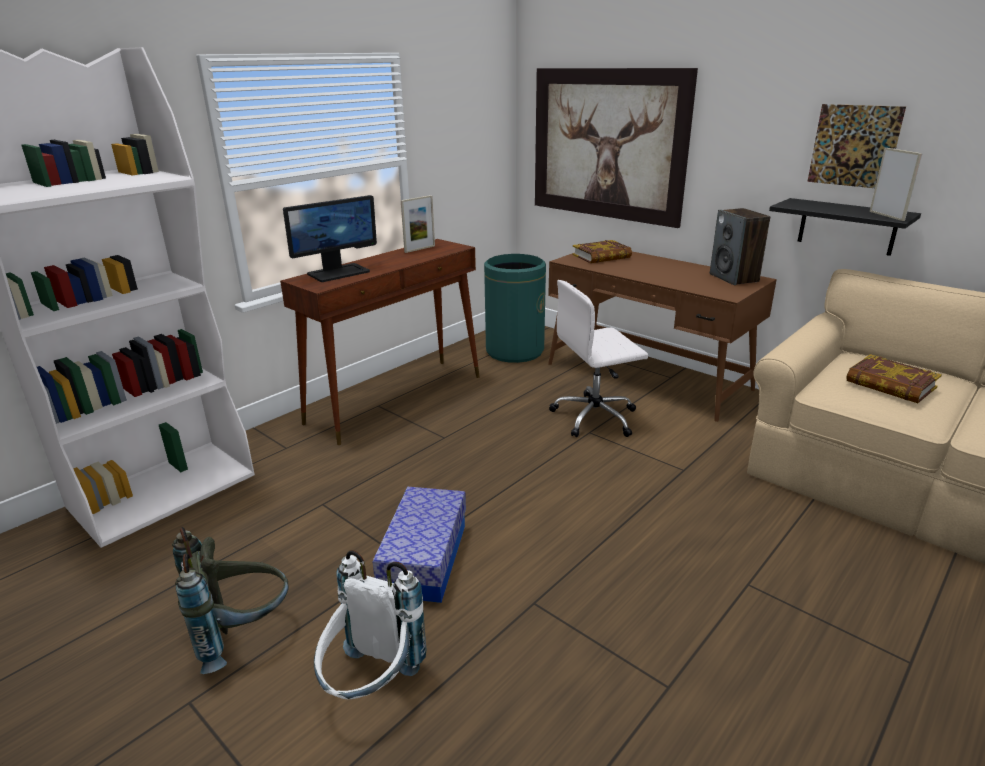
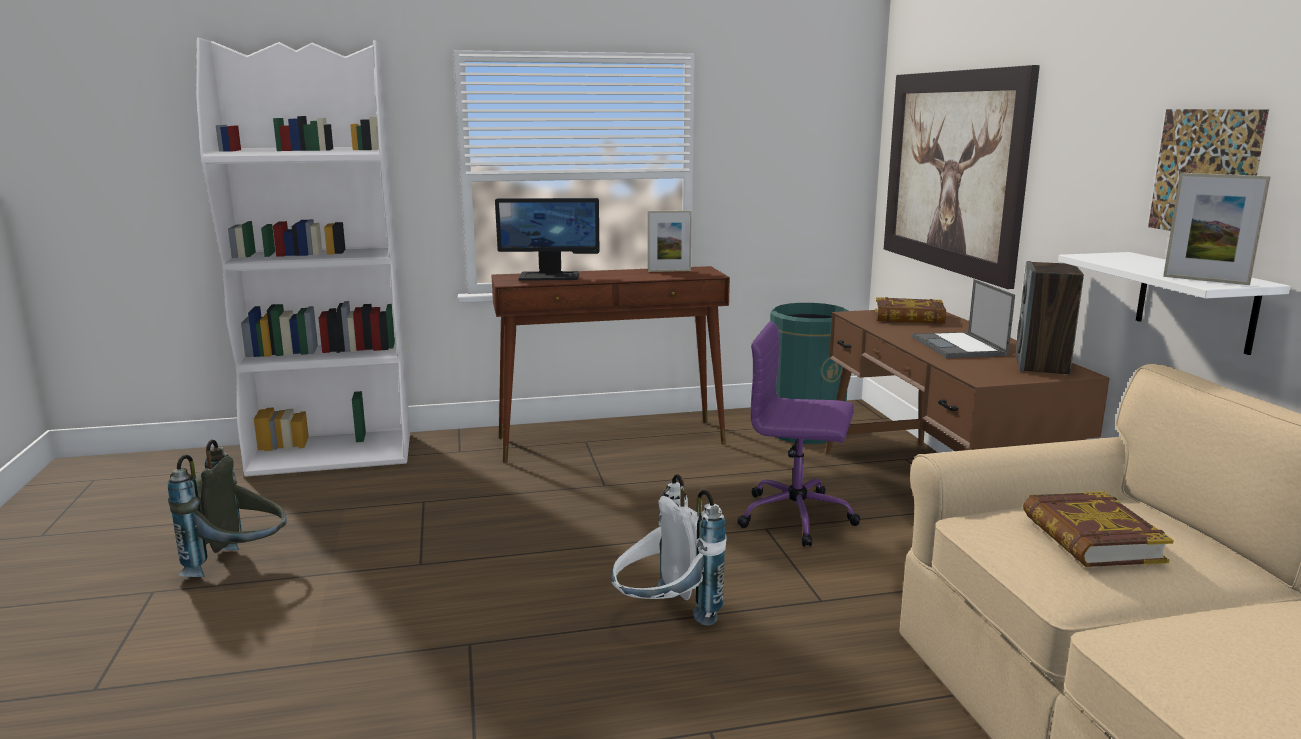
camera: 35 degrees right, 10 degrees down
(371, 686) = (263, 639): white backpack -> white backpack (664, 618)
(425, 559) = (436, 572): storage box -> none
(596, 417) = (798, 517): white office chair -> purple office chair
(671, 274) = (959, 346): none -> laptop
(847, 226) = (1195, 302): black shelf -> white shelf
(886, 216) = (1205, 280): picture frame -> picture frame turned 105 degrees clockwise

